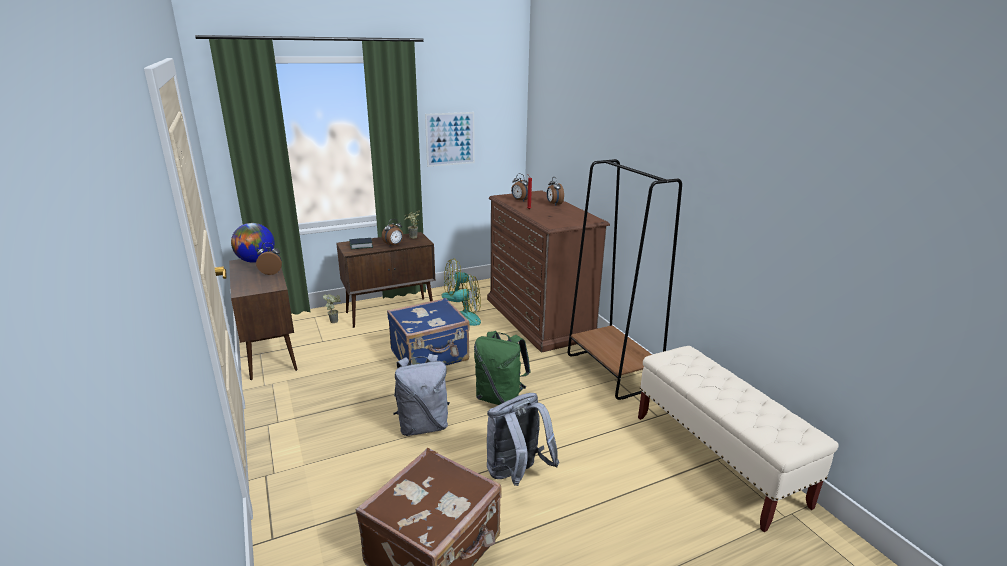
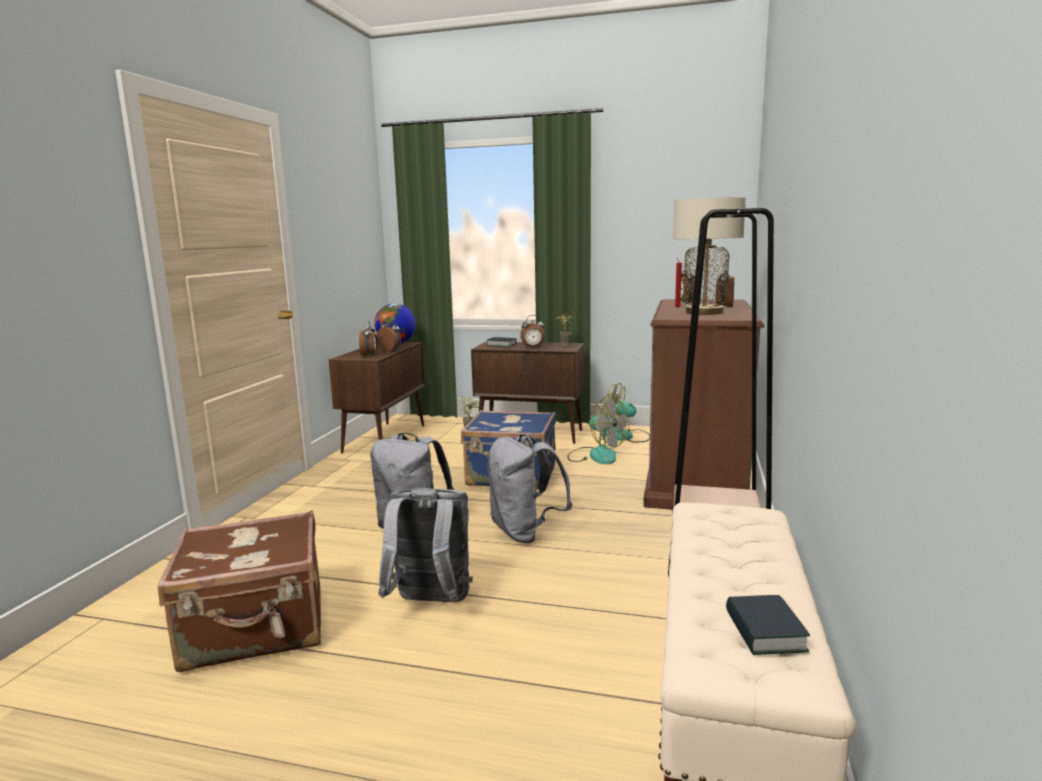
camera: 40 degrees right, 10 degrees down
(263, 283) = (369, 355): none -> alarm clock
(450, 139) = (639, 233): picture -> none
(500, 398) = (525, 532): green backpack -> grey backpack
(558, 214) = (704, 312): none -> table lamp
(779, 419) = (765, 632): none -> book

